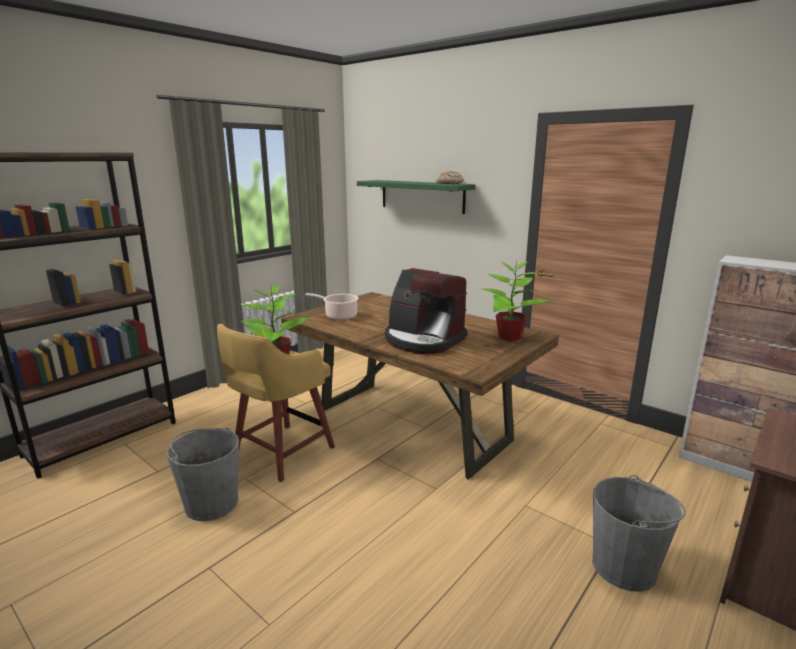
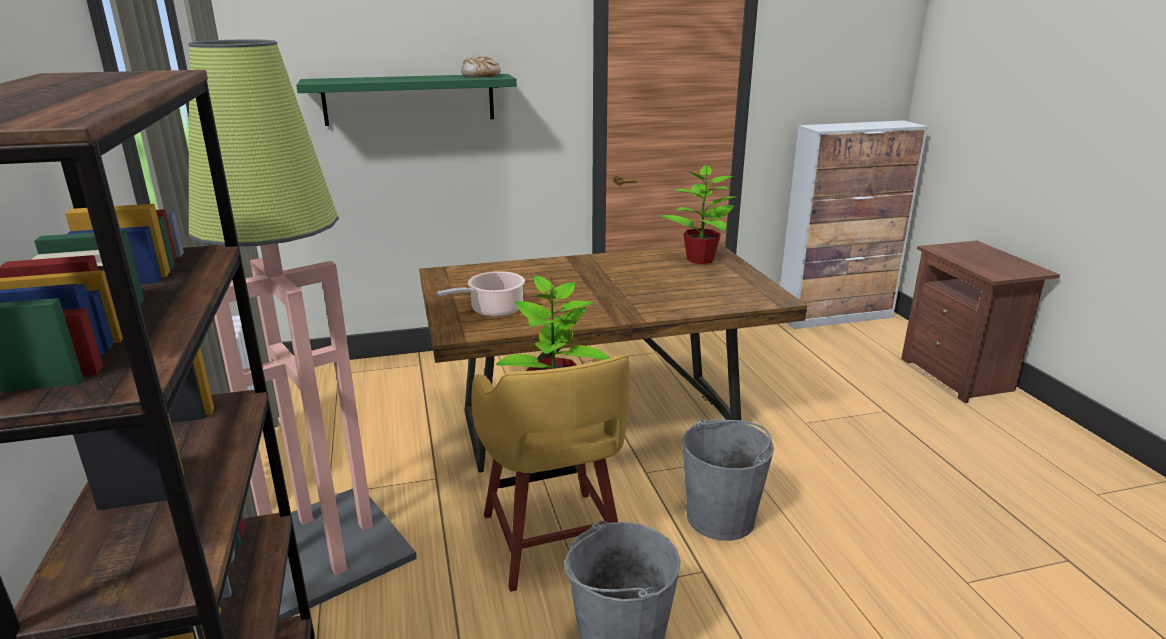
camera: 55 degrees left, 5 degrees up
(230, 401) = (320, 549): none -> floor lamp
(423, 340) = (657, 294): coffee machine -> none
(624, 567) = (912, 418): grey bucket -> grey bucket (721, 517)

